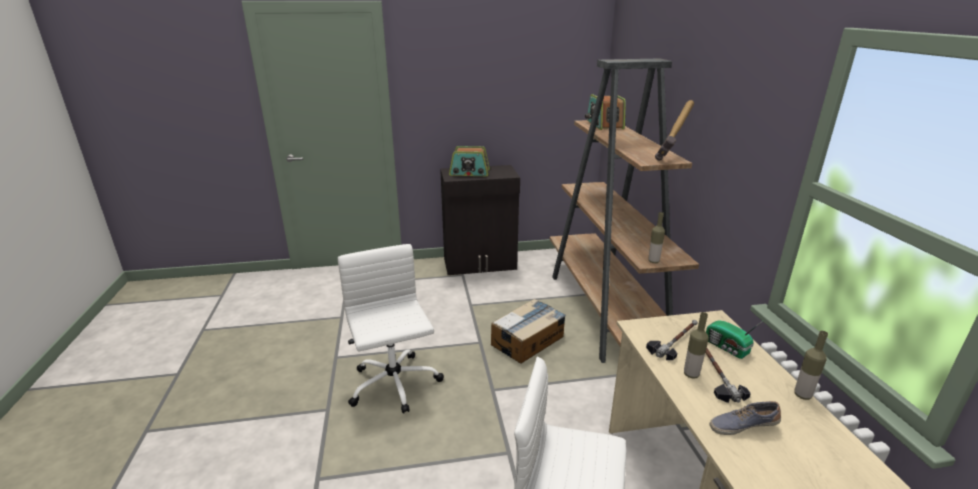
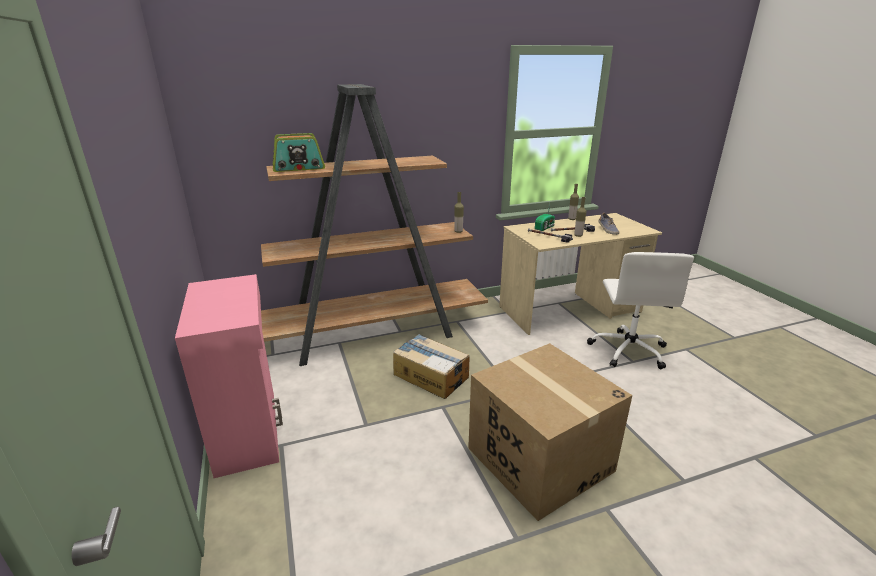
camera: 100 degrees left, 0 degrees up
(394, 385) = (539, 459): white office chair -> cardboard box
(469, 172) = (218, 308): radio -> none
(480, 264) = (249, 430): black cabinet -> pink cabinet
(674, 157) = (420, 157): hammer -> none

